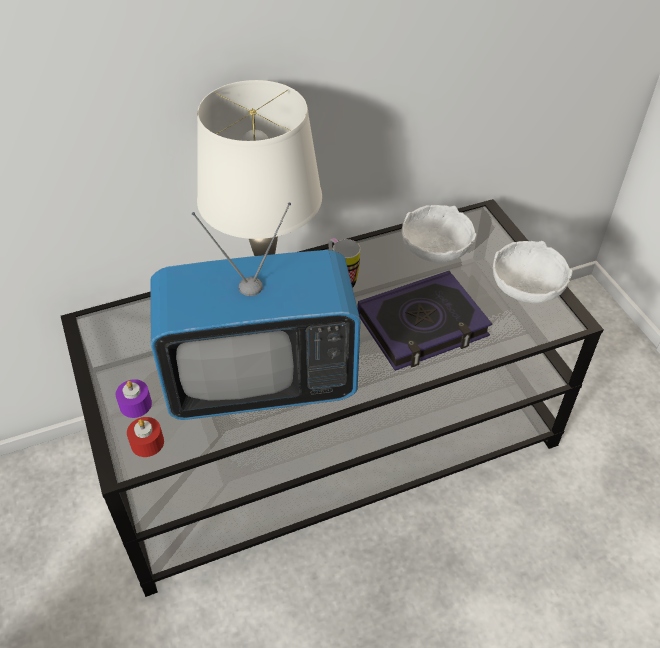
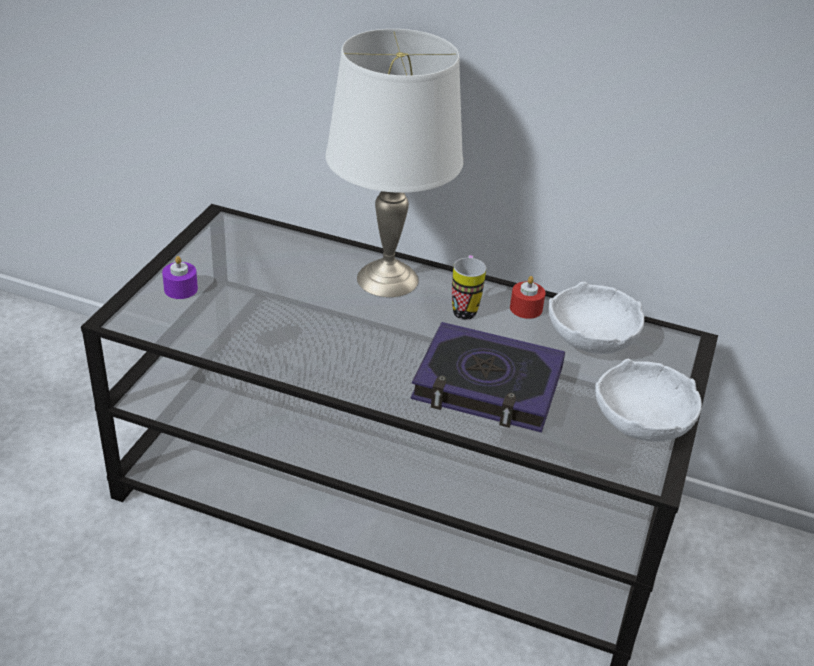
camera: 40 degrees right, 10 degrees down
(147, 443) = (154, 317): red candle -> red candle (526, 308)
(261, 381) = (290, 333): television -> none

